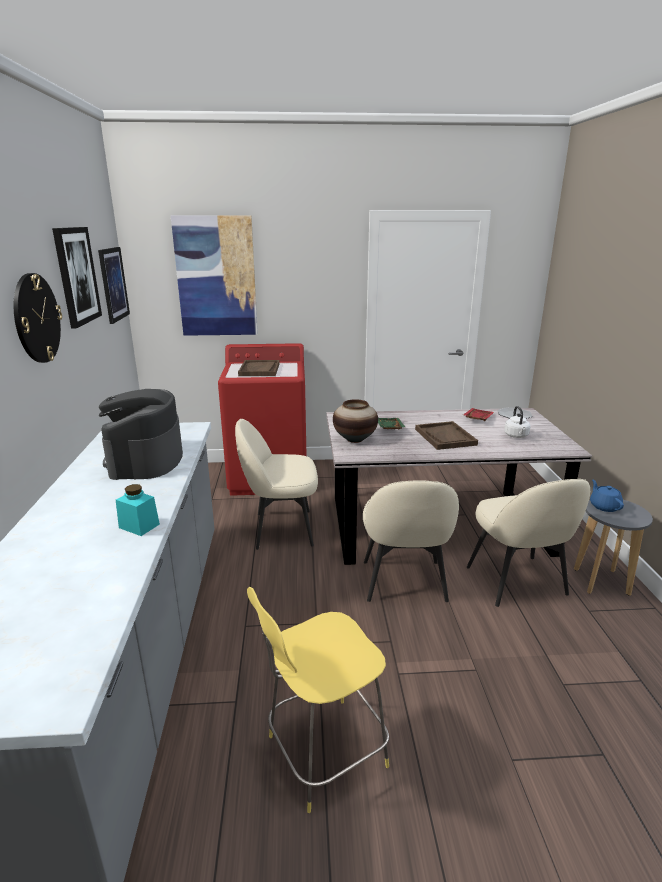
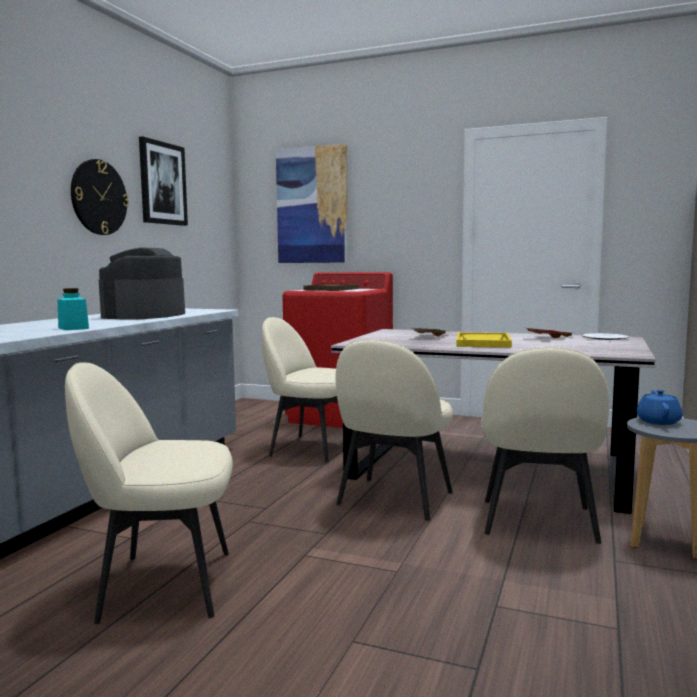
camera: 25 degrees right, 15 degrees down
(113, 284) = (215, 208): picture -> none
(323, 753) = (162, 585): yellow stool -> beige chair
(355, 439) = (378, 338): vase -> none
(445, 437) = (483, 342): brown tray -> yellow tray
(516, 436) = (576, 346): white kettle -> none

